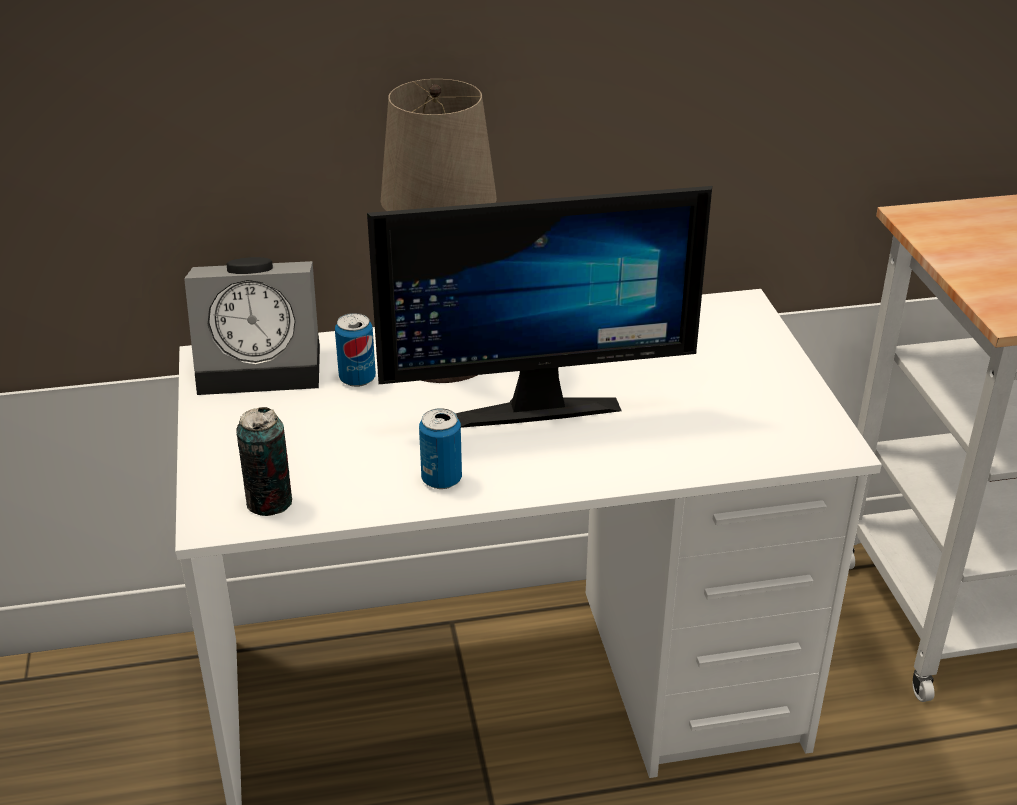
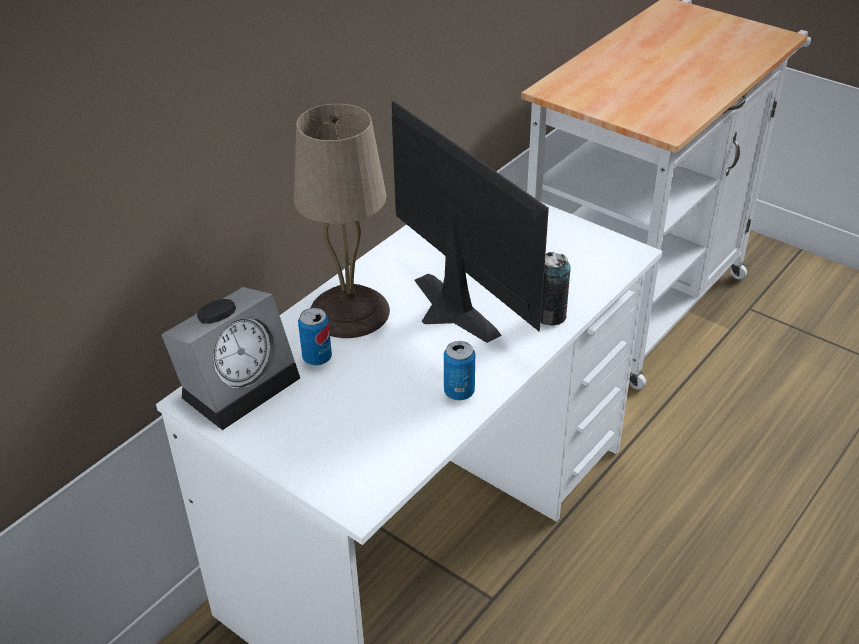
camera: 40 degrees left, 5 degrees up
(269, 502) = (377, 470): can -> can (550, 316)
(533, 401) = (444, 313): monitor -> monitor turned 75 degrees counterclockwise

